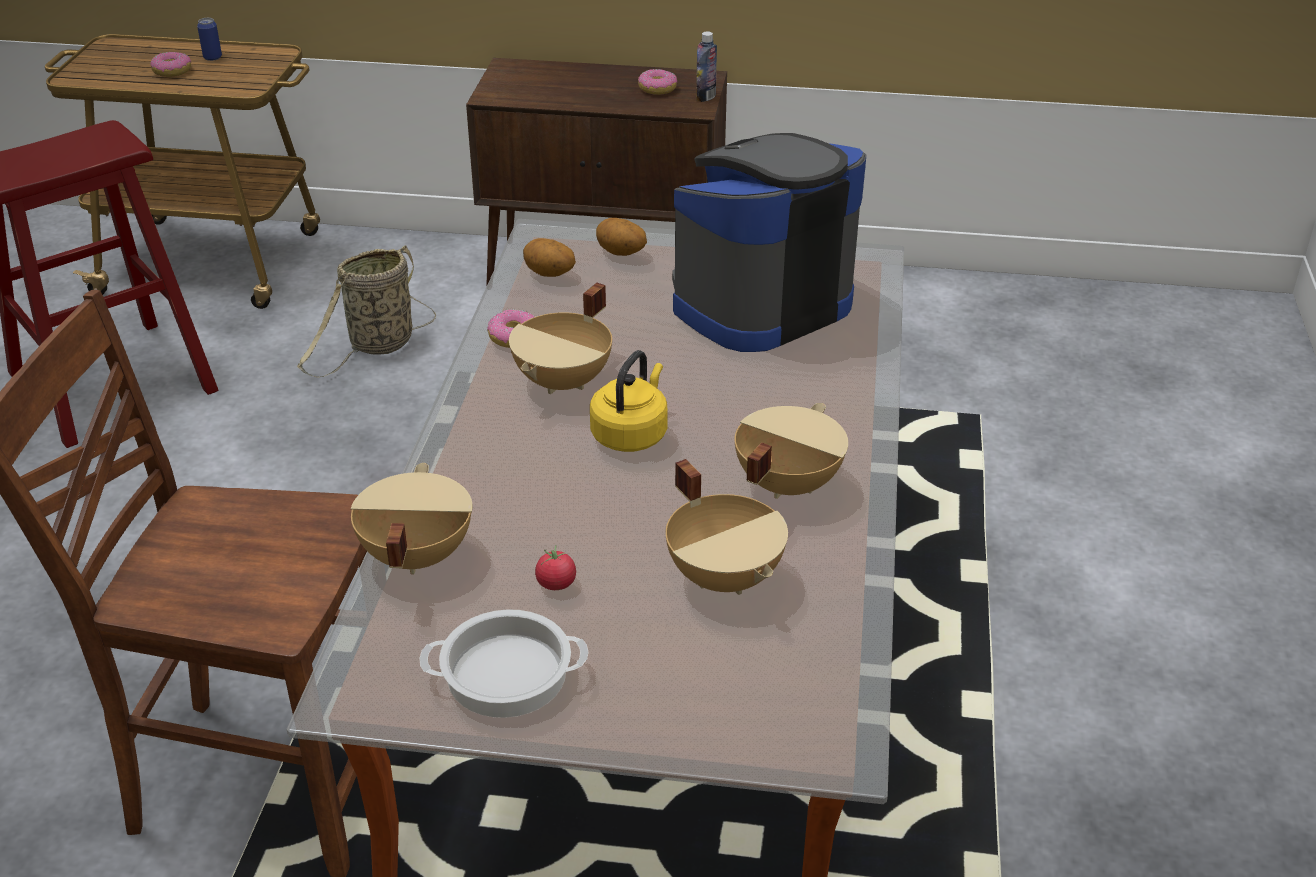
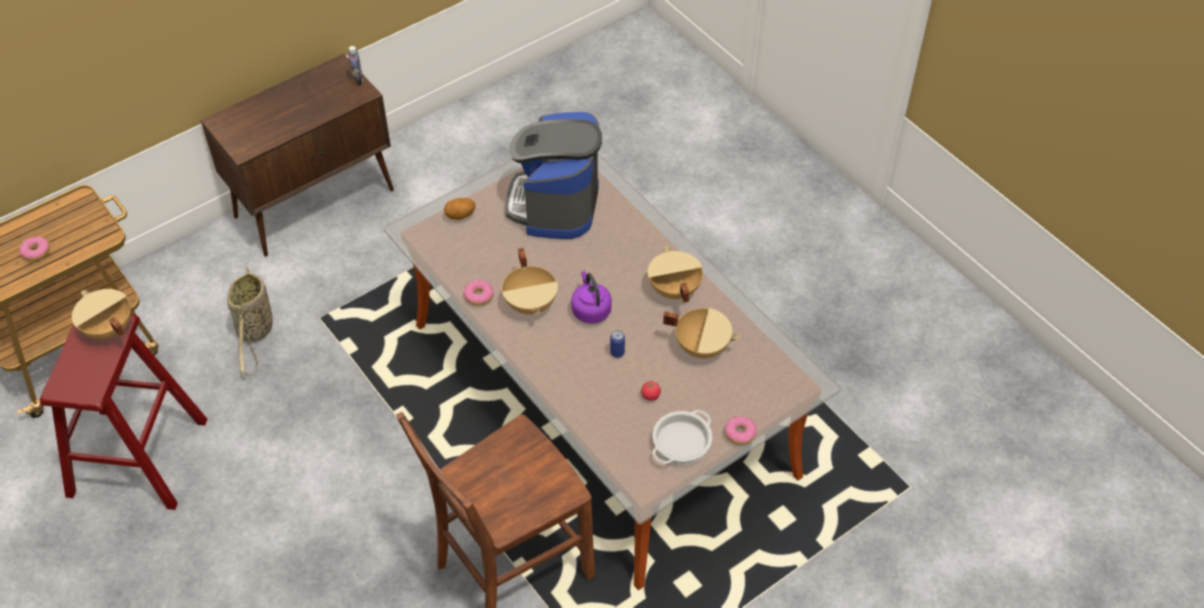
camera: 45 degrees left, 15 degrees up
(212, 57) = (43, 226): can -> can (617, 352)
(414, 556) = (586, 425): beige cooking pot -> beige cooking pot (108, 329)
(549, 275) = (445, 250): potato -> none
(631, 434) = (590, 309): yellow kettle -> purple kettle
(657, 89) = (325, 89): donut -> donut (740, 433)

